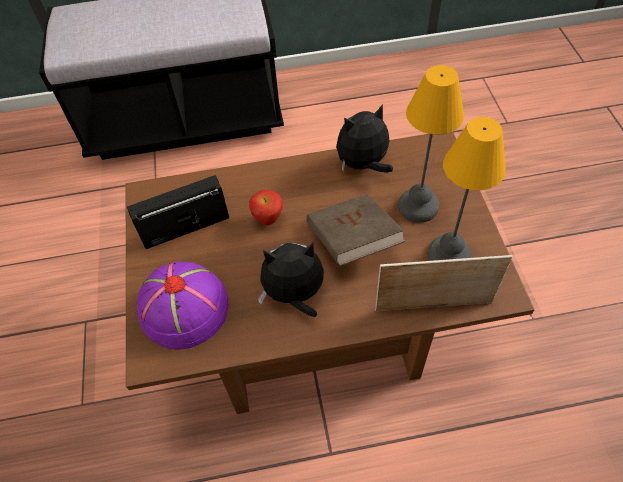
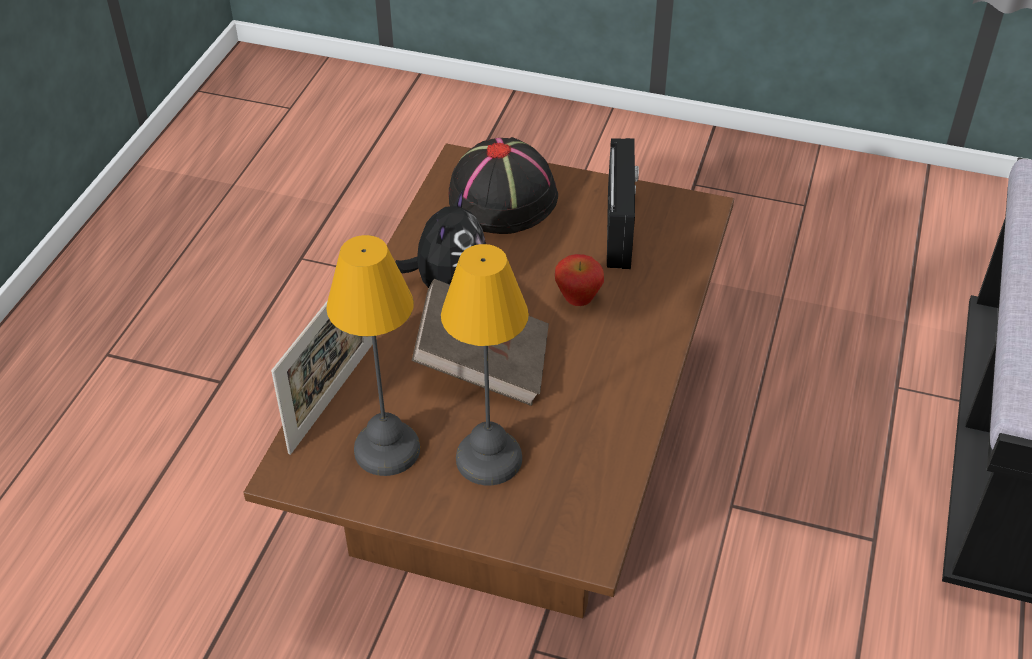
camera: 115 degrees right, 10 degrees down
(183, 308) = (503, 198): purple hat -> black hat
(363, 165) = (610, 435): plush toy -> none

